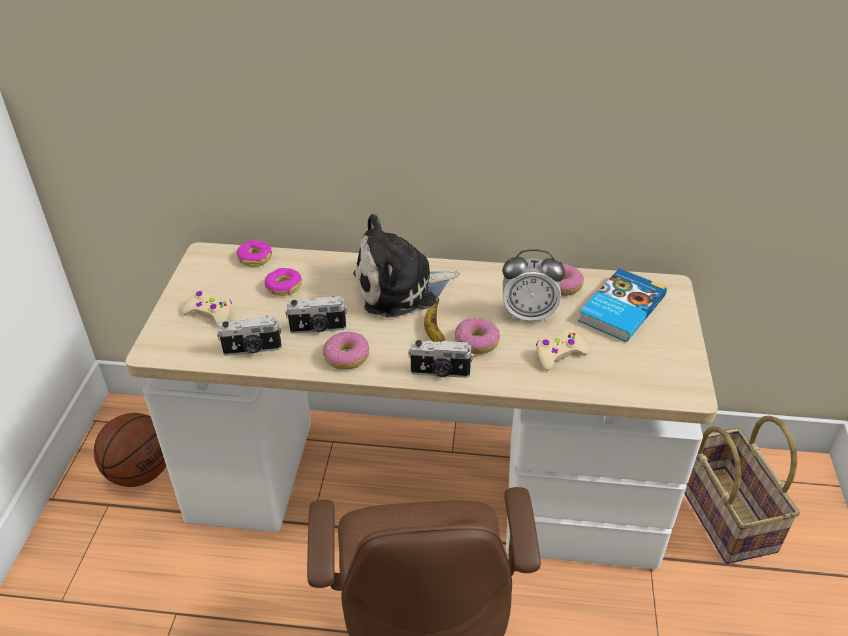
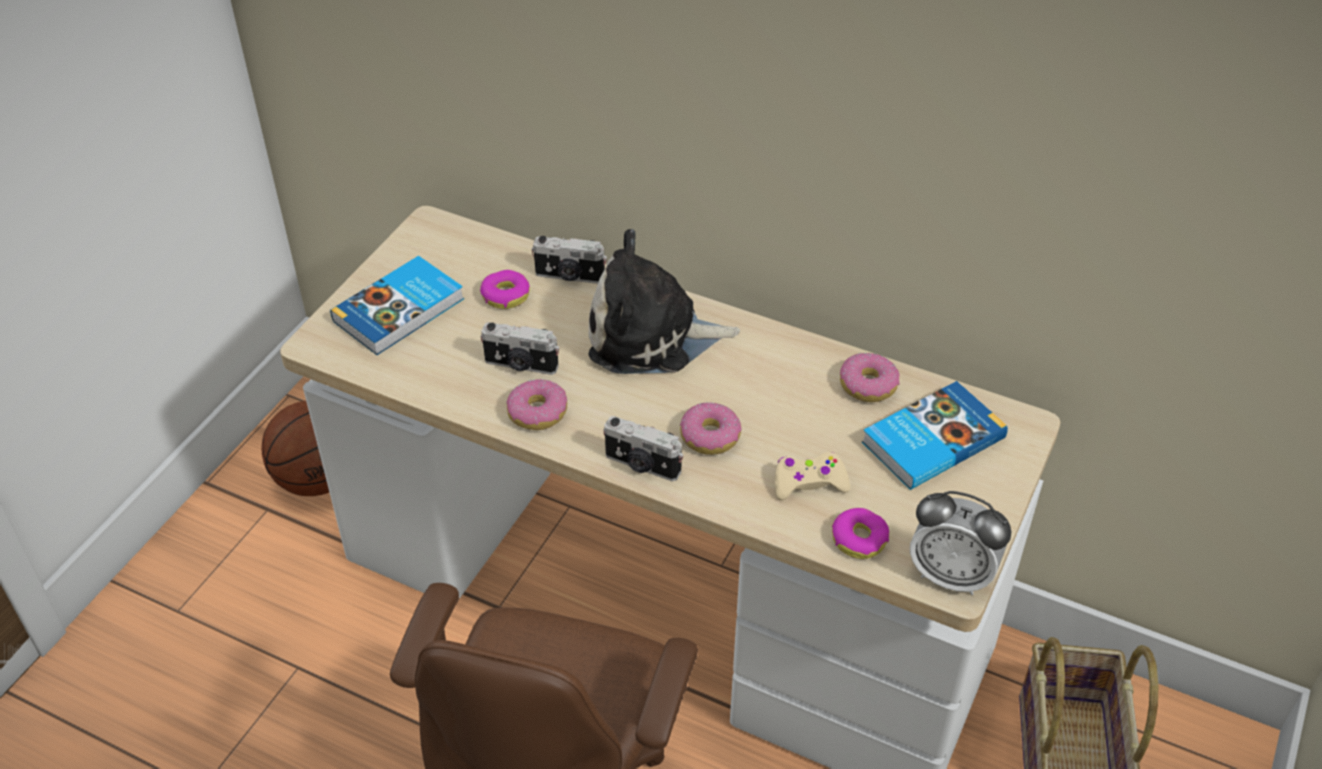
camera: 20 degrees right, 5 degrees up
(209, 313) = (401, 310): beige game controller -> book
(252, 350) = (430, 373): camera -> camera (569, 277)
(255, 258) = (488, 246): donut -> donut (859, 539)
(433, 333) = (661, 409): banana -> none
(528, 314) = (800, 415): alarm clock -> alarm clock (951, 575)

